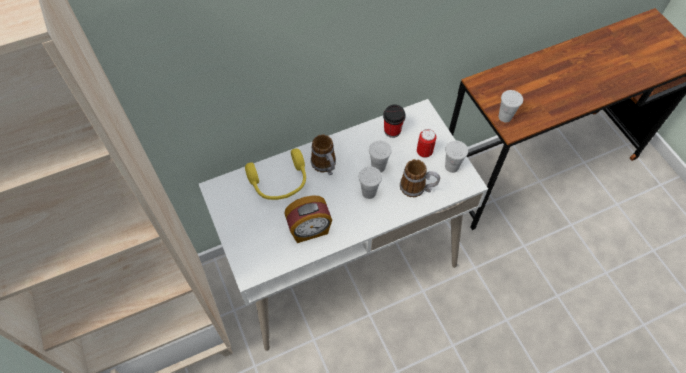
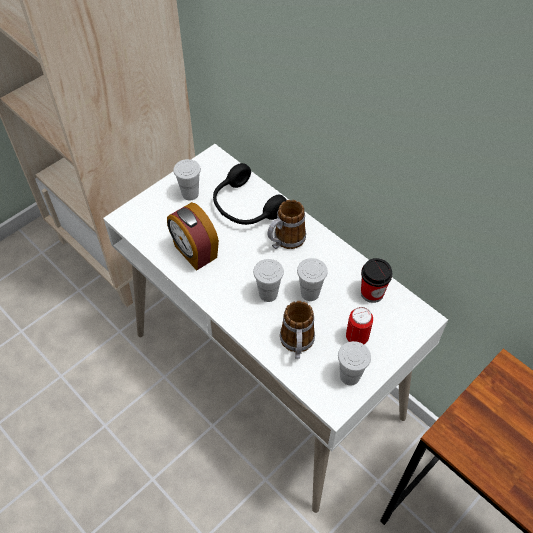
camera: 70 degrees right, 5 degrees down
(280, 182) = (245, 207): yellow headphones -> black headphones
(505, 117) = (467, 422): white cup -> white cup (190, 194)

